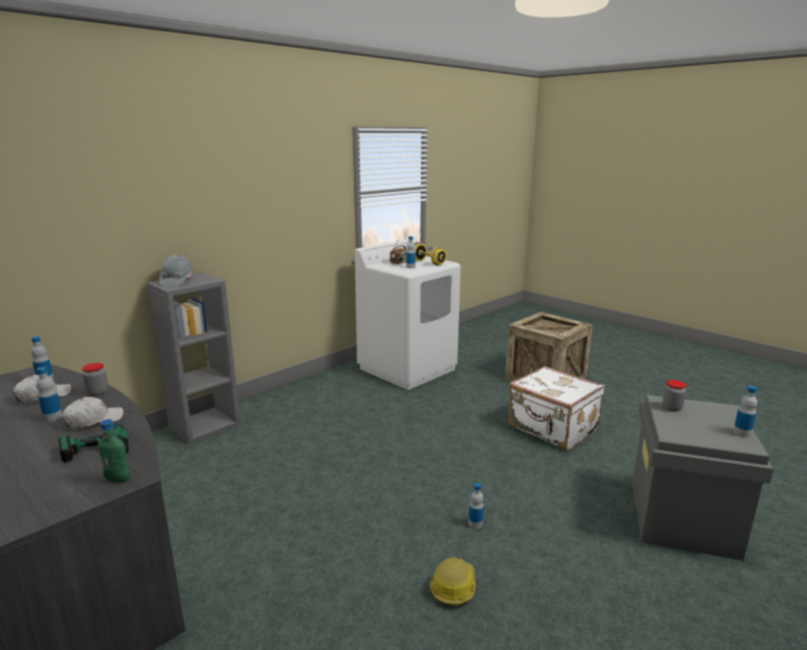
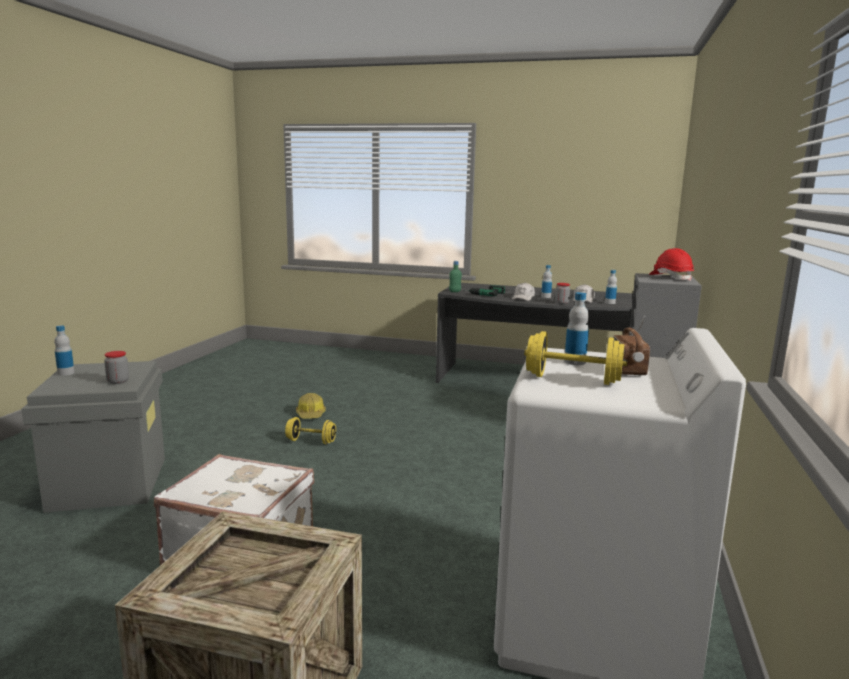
camera: 150 degrees right, 5 degrees down
(177, 281) = (670, 277): grey hard hat -> red hard hat
(475, 524) = (311, 441): bottle -> yellow dumbbell

